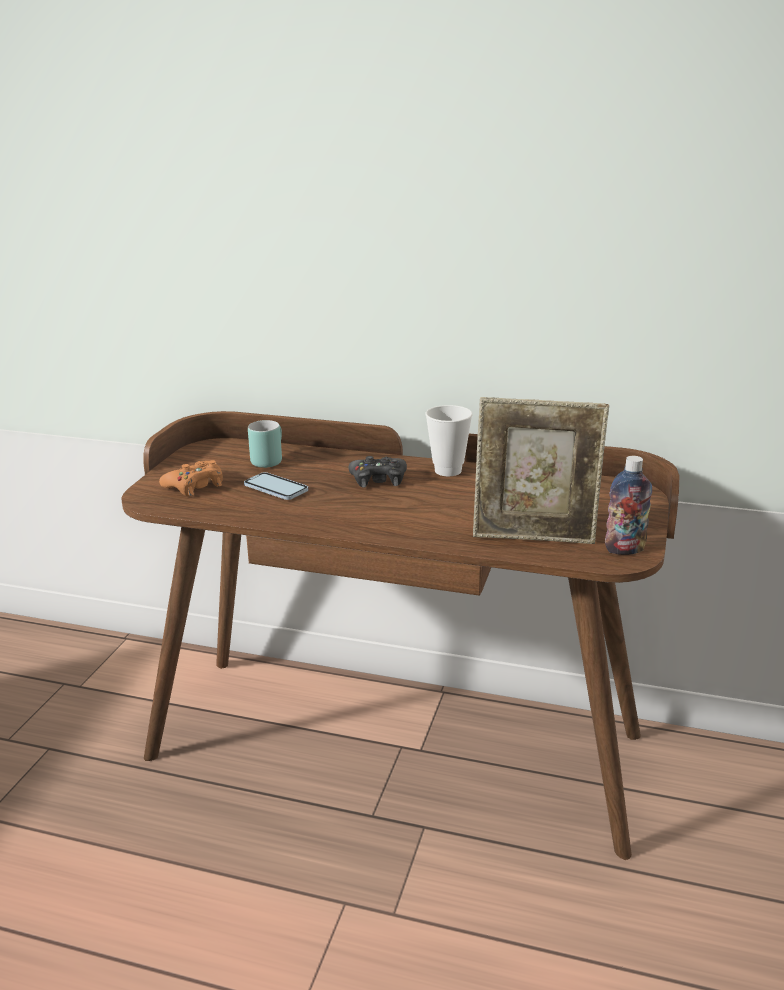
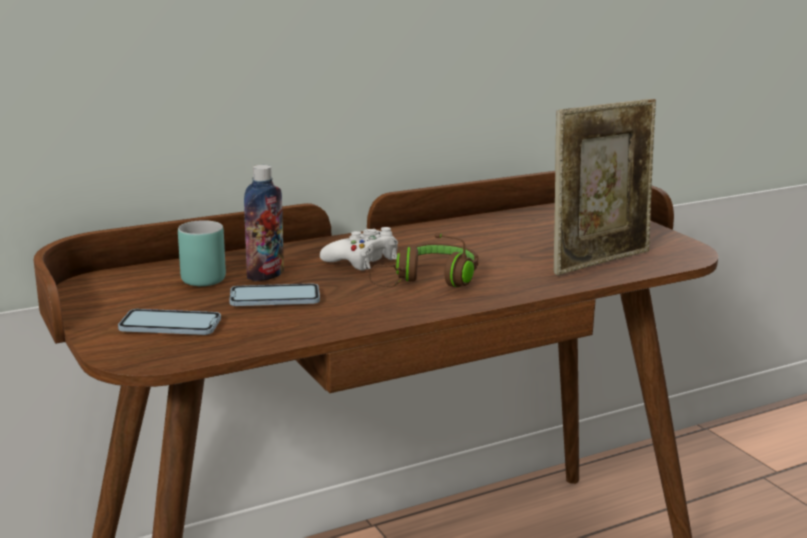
camera: 45 degrees left, 5 degrees down
(195, 486) = (170, 325): orange game controller -> phone
(378, 479) = (362, 260): black game controller -> white game controller
(383, 509) = (428, 281): none -> brown headphones
(448, 471) = (408, 235): cup -> none
(624, 549) = (675, 248): bottle -> bottle (265, 275)

